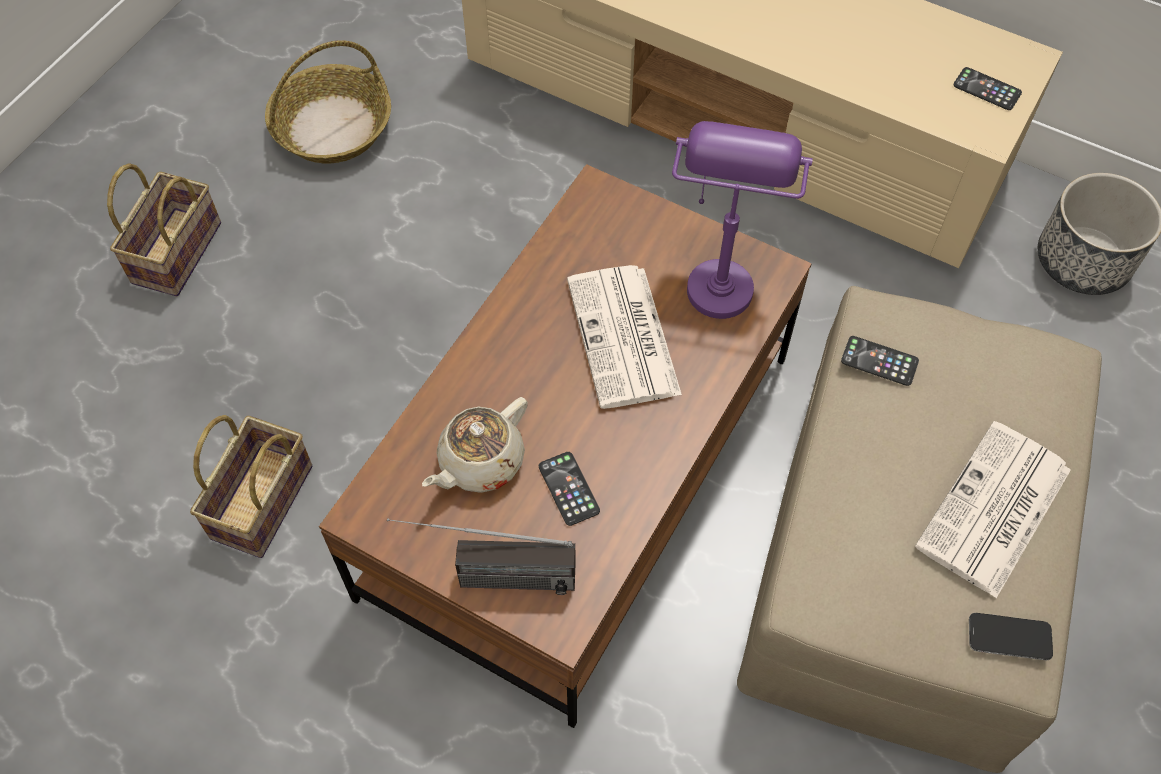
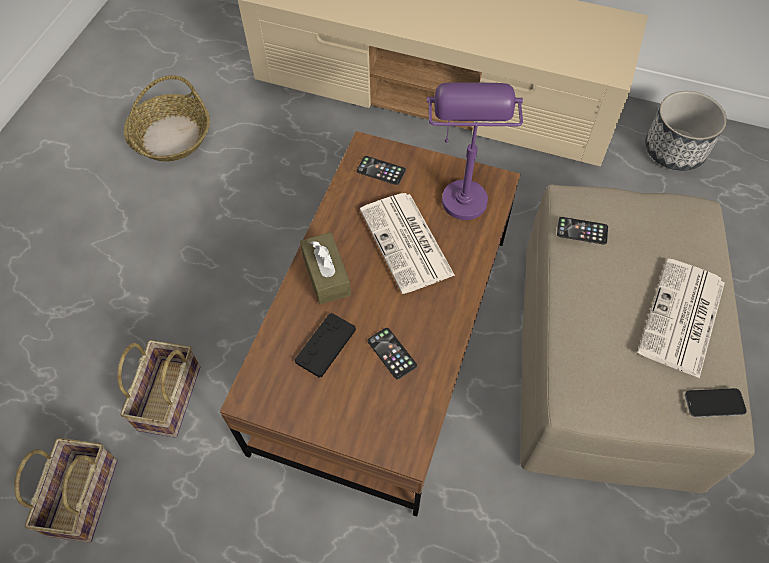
camera: 10 degrees left, 0 degrees up
(176, 250) = (77, 234): basket -> basket (83, 494)
(480, 462) = (325, 345): beige teapot -> black game controller
(486, 578) = (347, 427): radio -> none
(501, 364) = (326, 275): none -> brown tissue box
(987, 89) = (606, 45): phone -> phone (381, 171)

